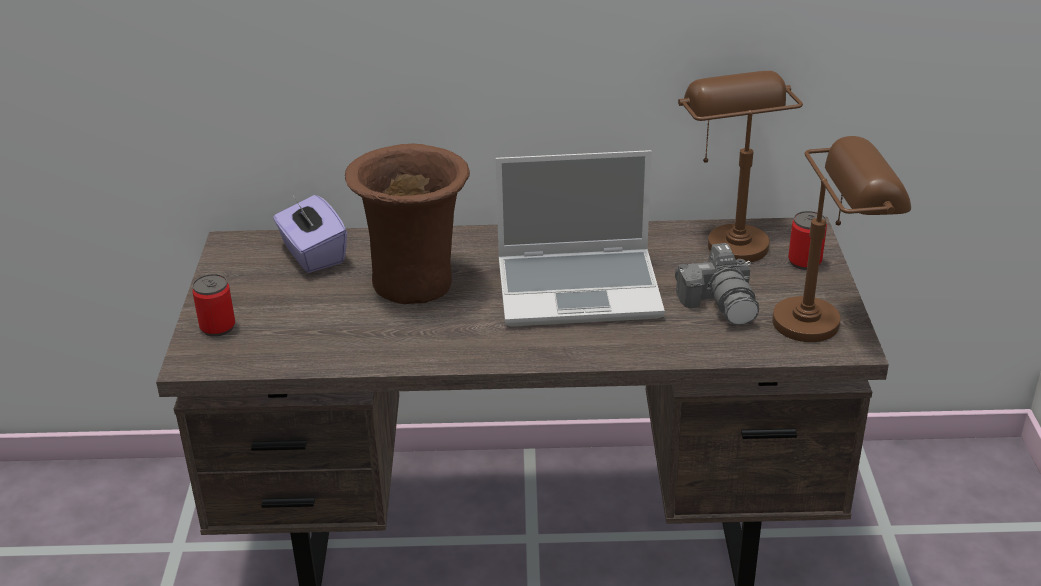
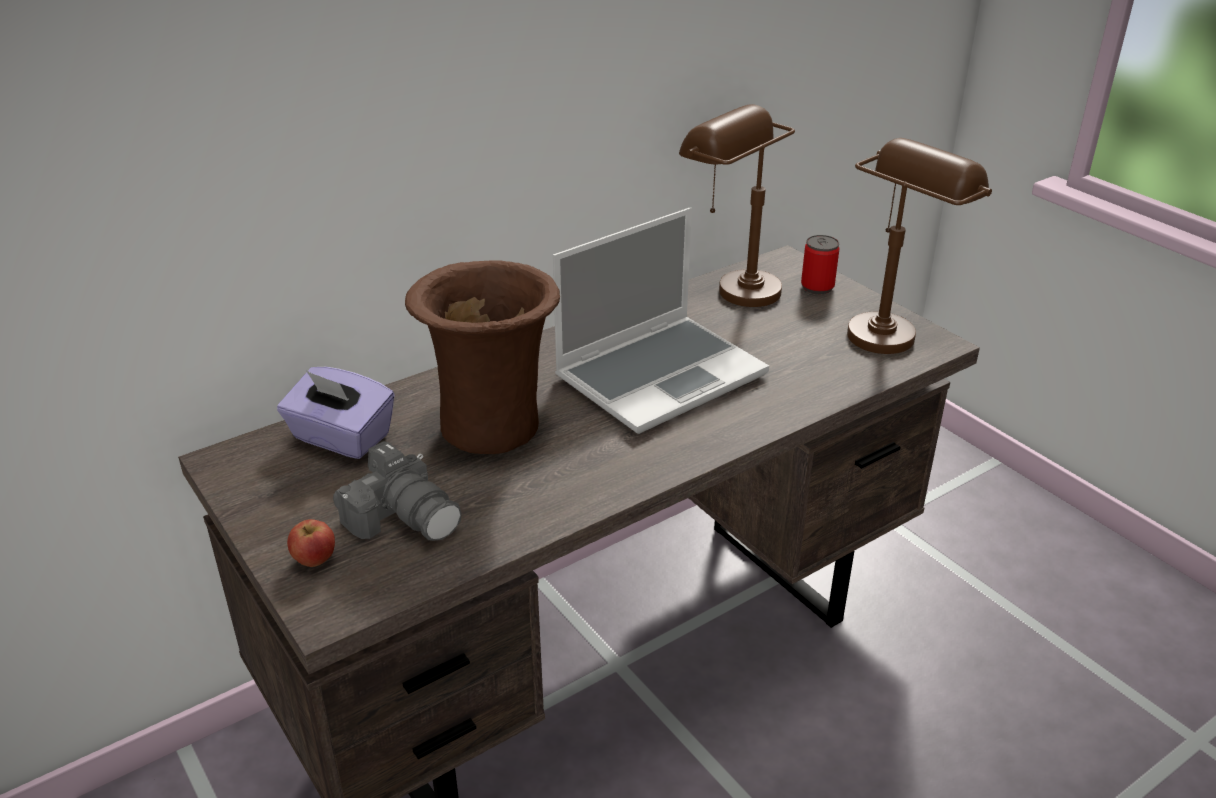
camera: 35 degrees left, 0 degrees up
(218, 327) = (315, 559): can -> apple
(721, 303) = (795, 344): camera -> camera (403, 517)

